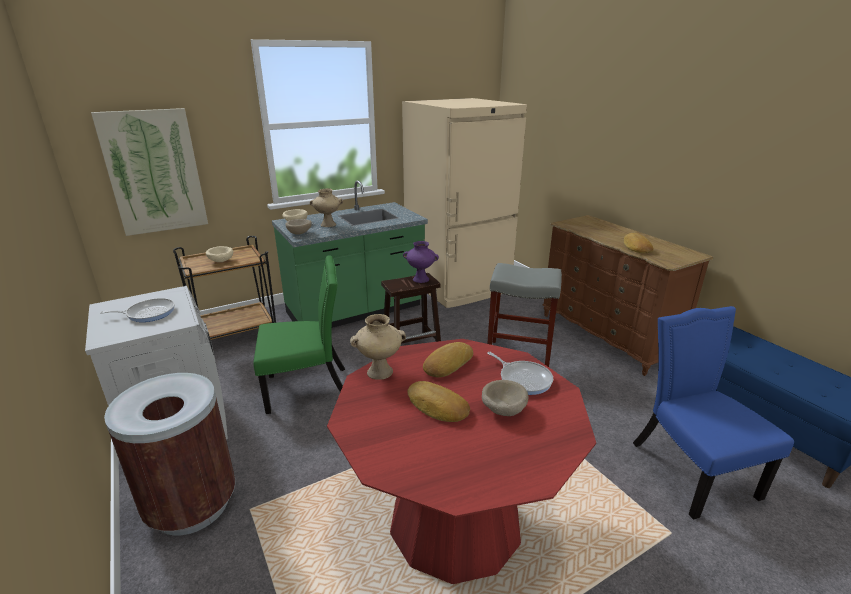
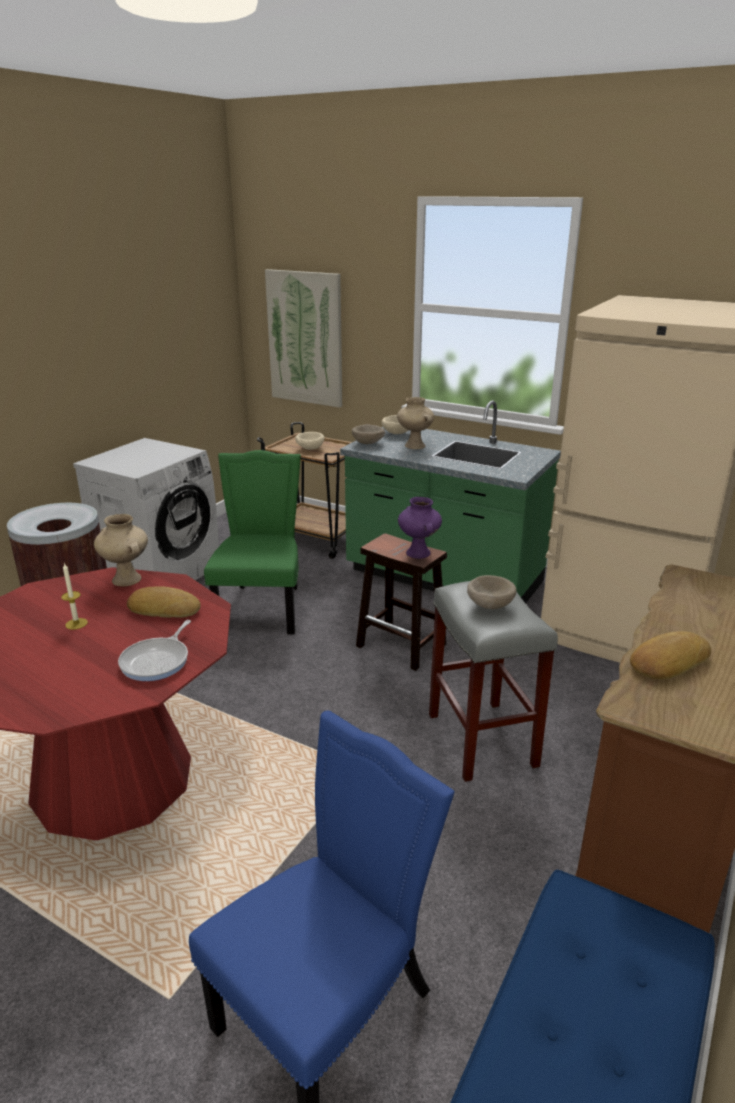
camera: 60 degrees right, 0 degrees up
(148, 313) = (143, 457): frying pan -> none
(305, 388) = (261, 610): green chair -> green chair turned 135 degrees counterclockwise
(437, 407) = (76, 624): bread -> candle
(502, 410) = (85, 661): beige bowl -> beige bowl (489, 604)

